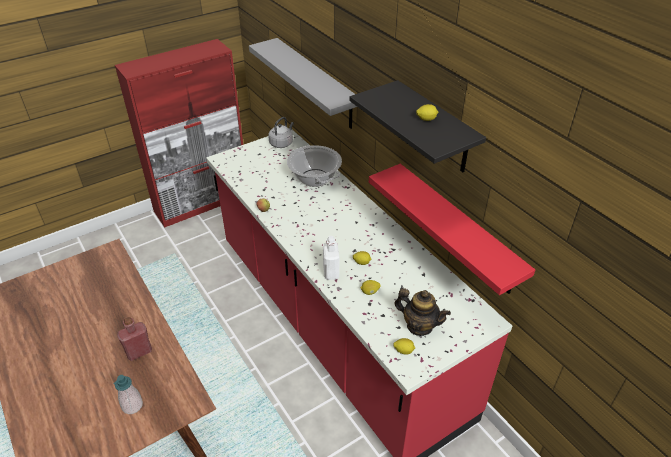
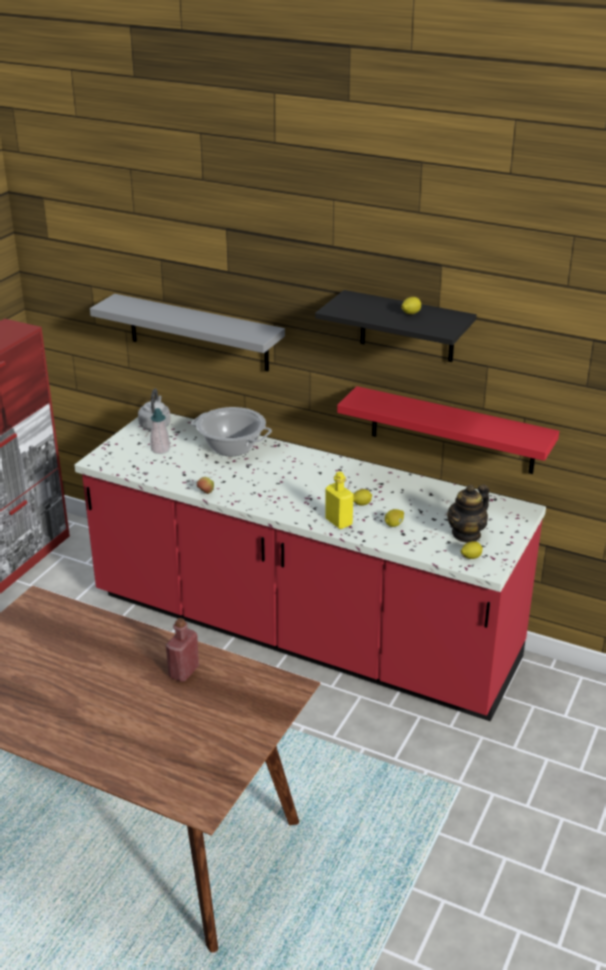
camera: 30 degrees left, 10 degrees down
(132, 405) = (229, 715): soap dispenser -> soap dispenser (160, 449)
(331, 272) = (338, 522): white bottle -> yellow bottle
(419, 326) = (466, 534): teapot -> teapot turned 135 degrees clockwise

